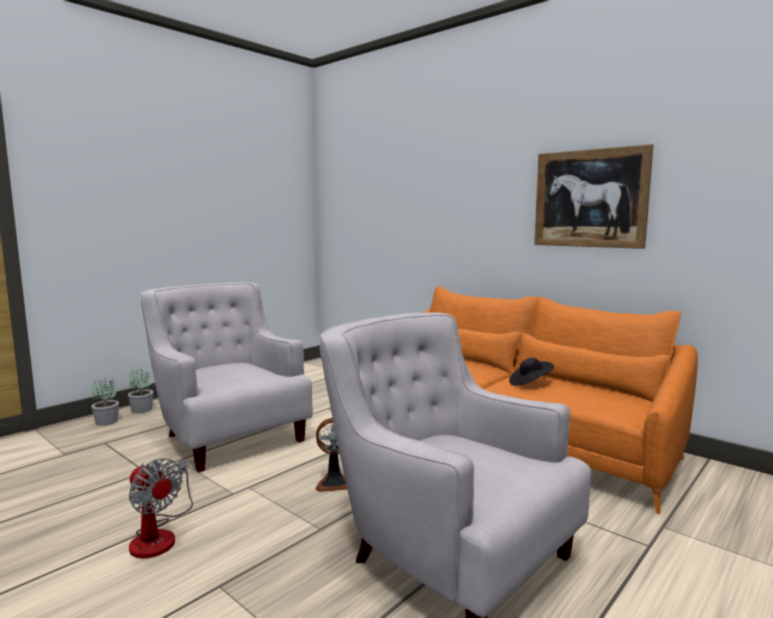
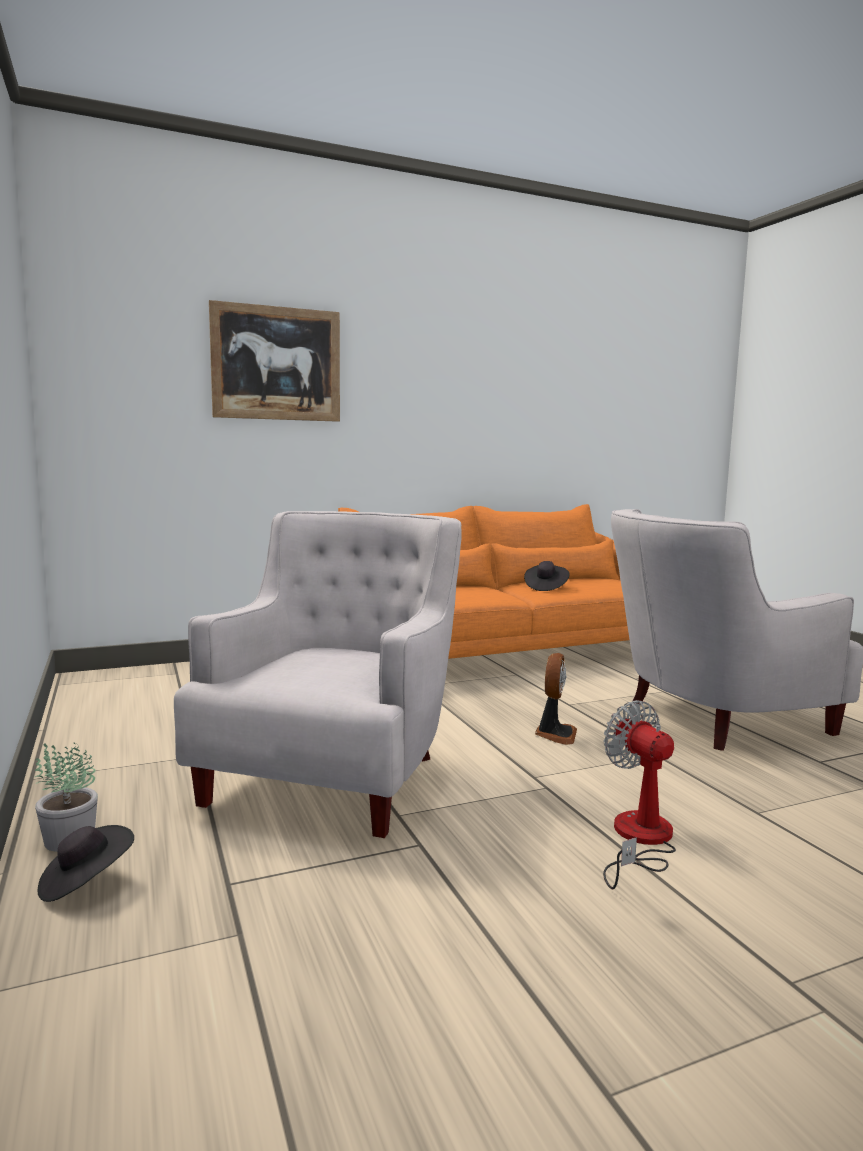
camera: 65 degrees left, 0 degrees up
(107, 421) = (85, 882): potted plant -> black hat
(159, 535) = (639, 840): fan -> fan turned 90 degrees counterclockwise
(228, 435) = (335, 772): white armchair -> white armchair turned 120 degrees clockwise
(589, 198) = (506, 402): picture -> picture (276, 364)

